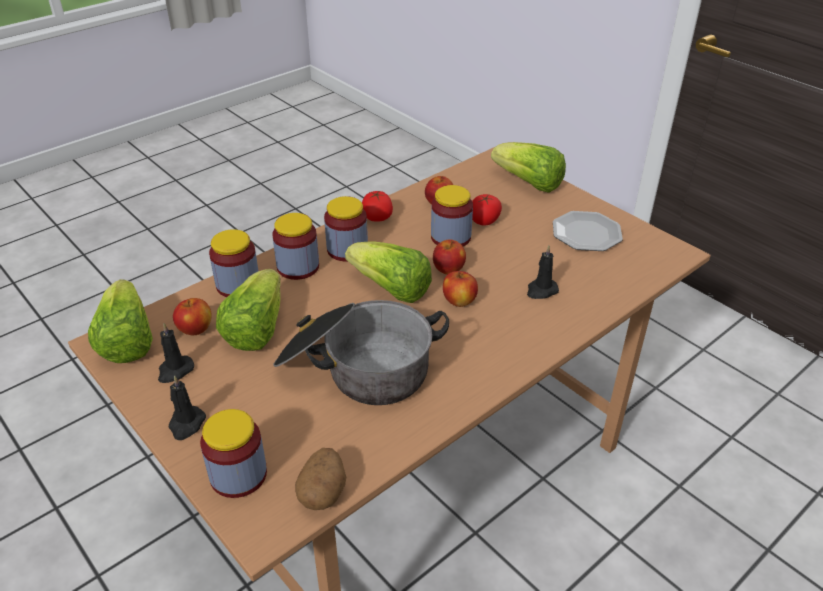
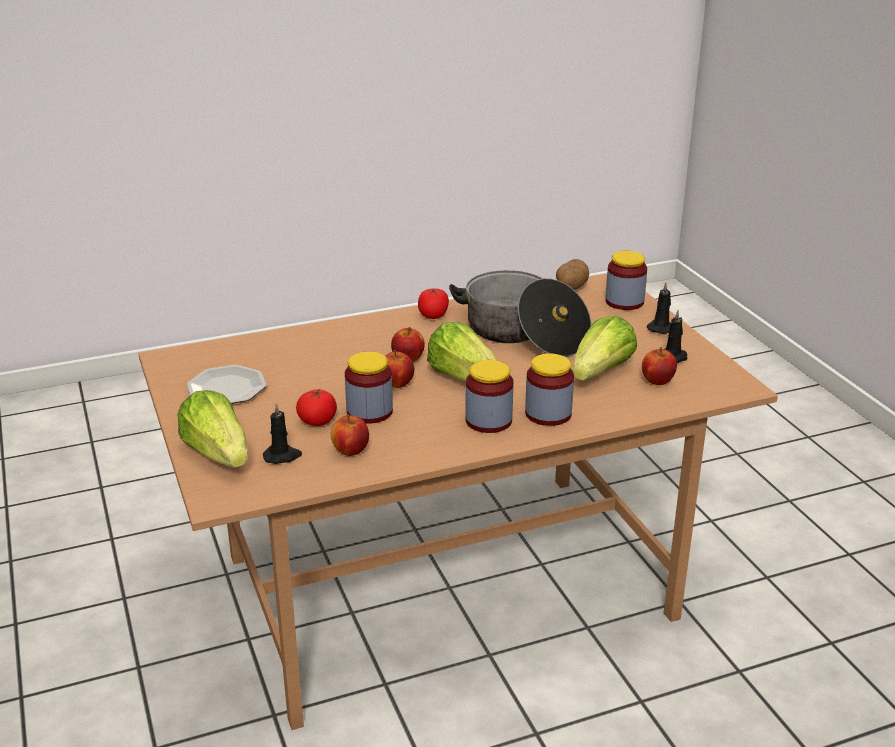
camera: 160 degrees left, 10 degrees down
(127, 340) = (720, 384): lettuce -> none
(238, 285) = (614, 409): jar -> none
(377, 217) = (436, 448): tomato -> tomato (433, 315)
(541, 290) = (328, 353): black candle -> black candle (282, 456)

